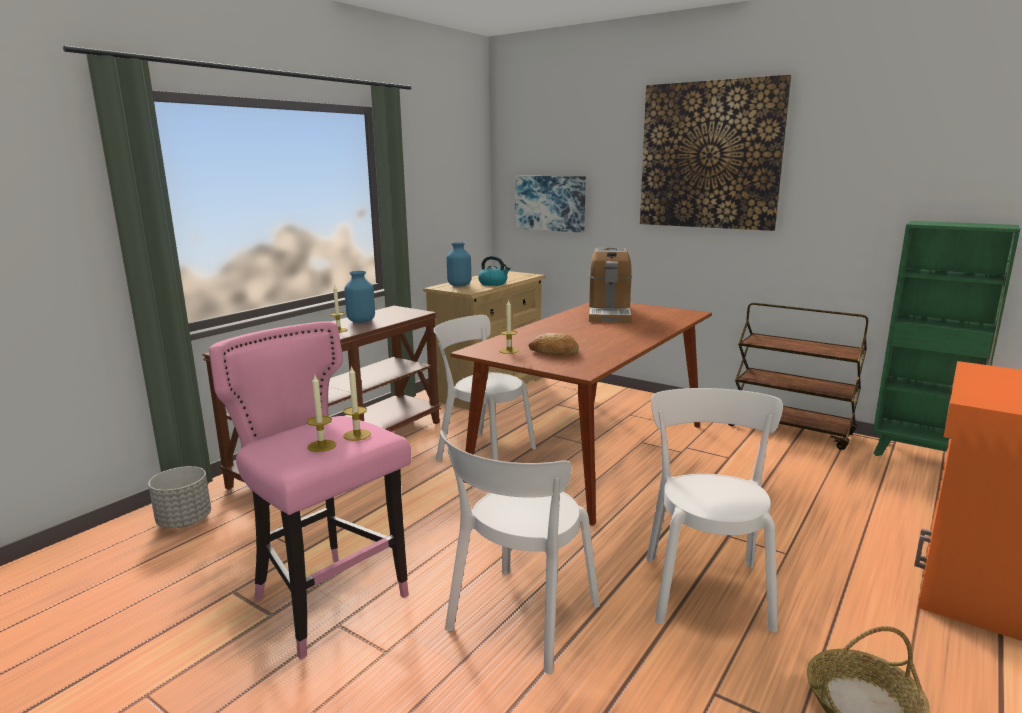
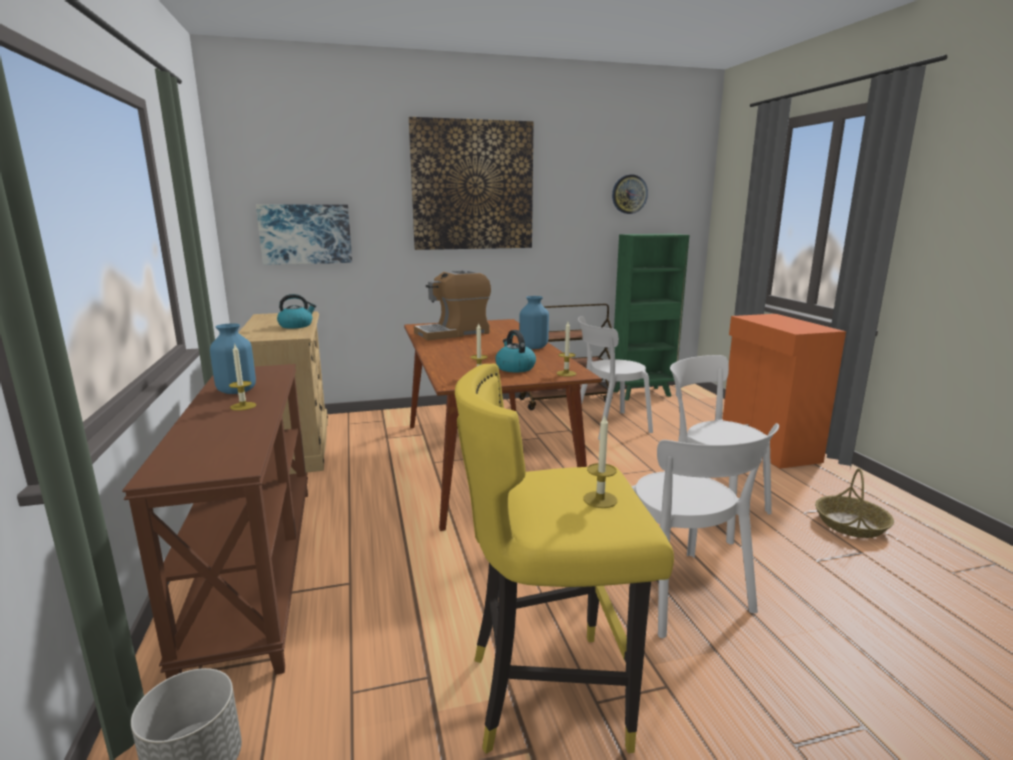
camera: 50 degrees left, 0 degrees up
(329, 602) = (551, 693): pink stool -> yellow stool
(357, 435) = (591, 478): candle -> candle (566, 373)
(459, 285) = (264, 333): blue vase -> blue vase (534, 347)
(482, 452) = (405, 500): white chair -> white chair (608, 425)
(554, 352) = (514, 368): bread -> kettle
(609, 314) = (453, 333): coffee machine -> coffee machine turned 105 degrees clockwise
(939, 163) = (629, 194): none -> wall clock

